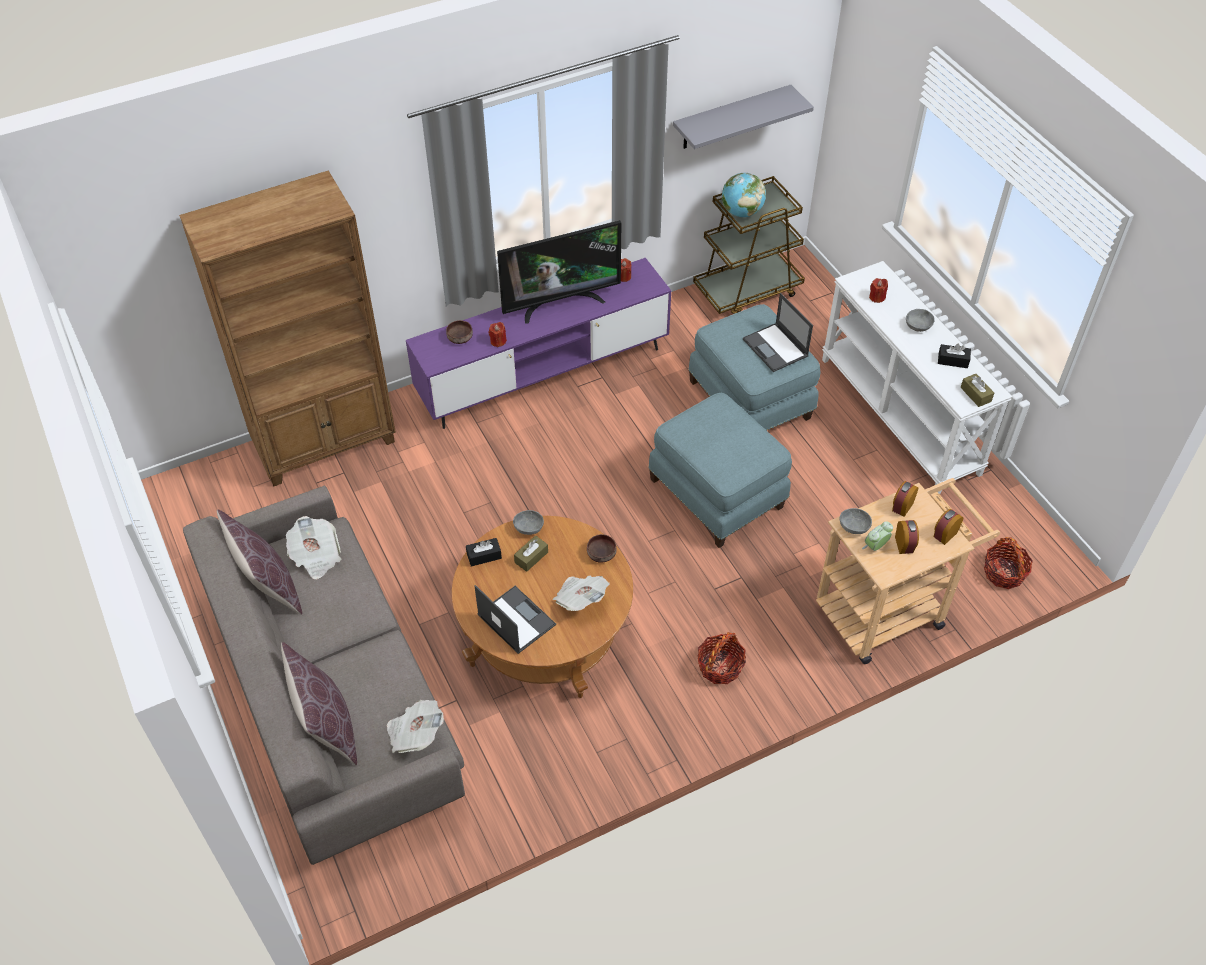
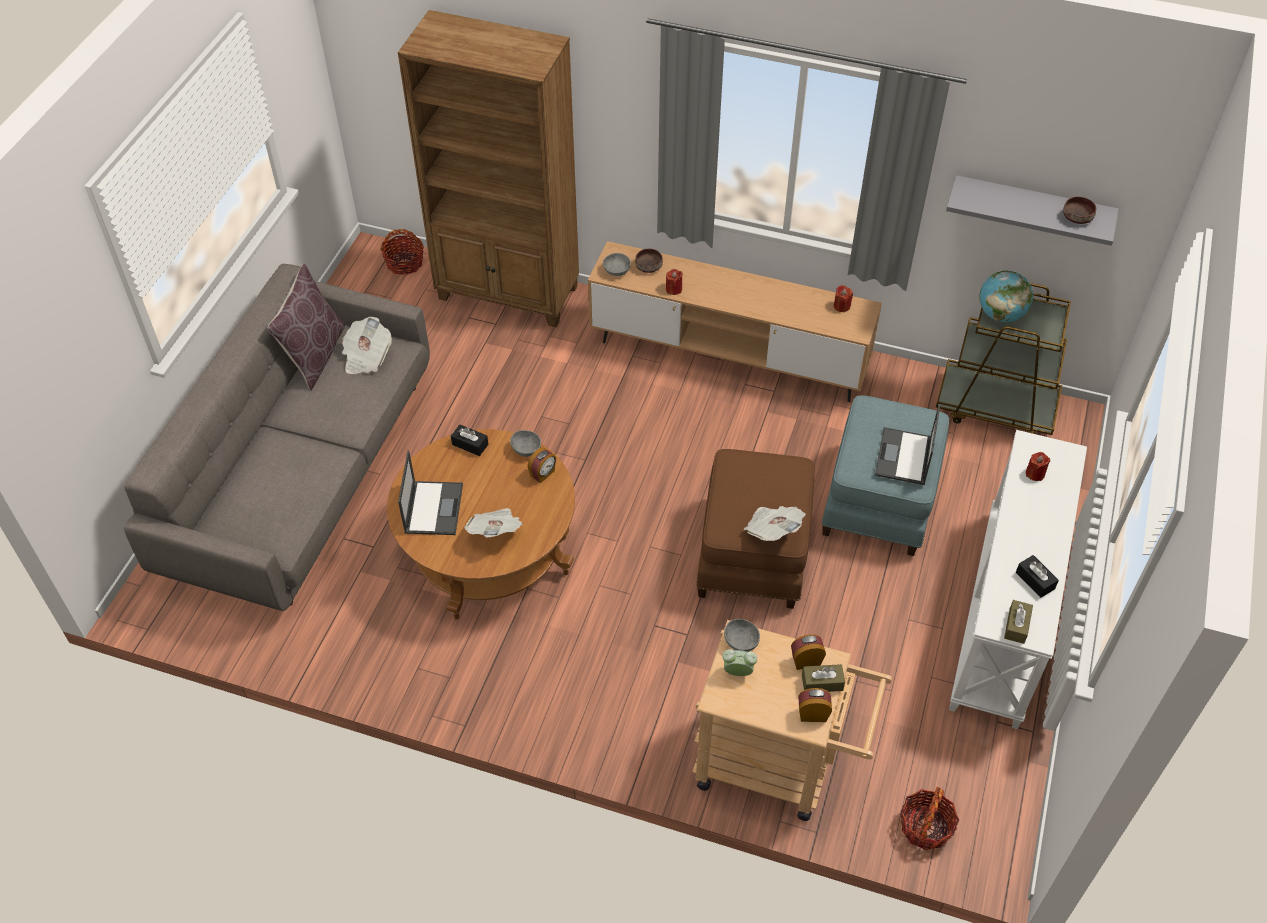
camera: 45 degrees right, 0 degrees up
(327, 726) = (234, 479): brown pillow -> none
(415, 734) = (276, 531): newspaper -> newspaper (772, 530)
(531, 557) = (500, 472): brown tissue box -> brown tissue box (822, 683)
(544, 376) = (728, 357): purple tv stand -> brown tv stand
(560, 303) = (761, 292): television -> none
(602, 554) = (553, 511): brown bowl -> brown bowl (1077, 218)
(718, 492) = (754, 553): blue ottoman -> brown ottoman
(720, 666) = (583, 687): basket -> basket (405, 263)
(904, 545) = (765, 692): alarm clock -> alarm clock (543, 474)
(918, 327) = (1041, 527): grey bowl -> grey bowl (616, 271)

